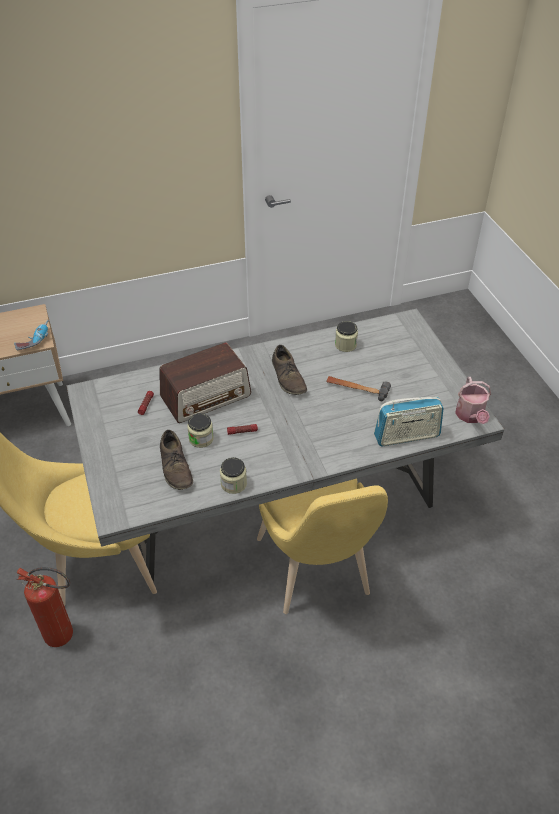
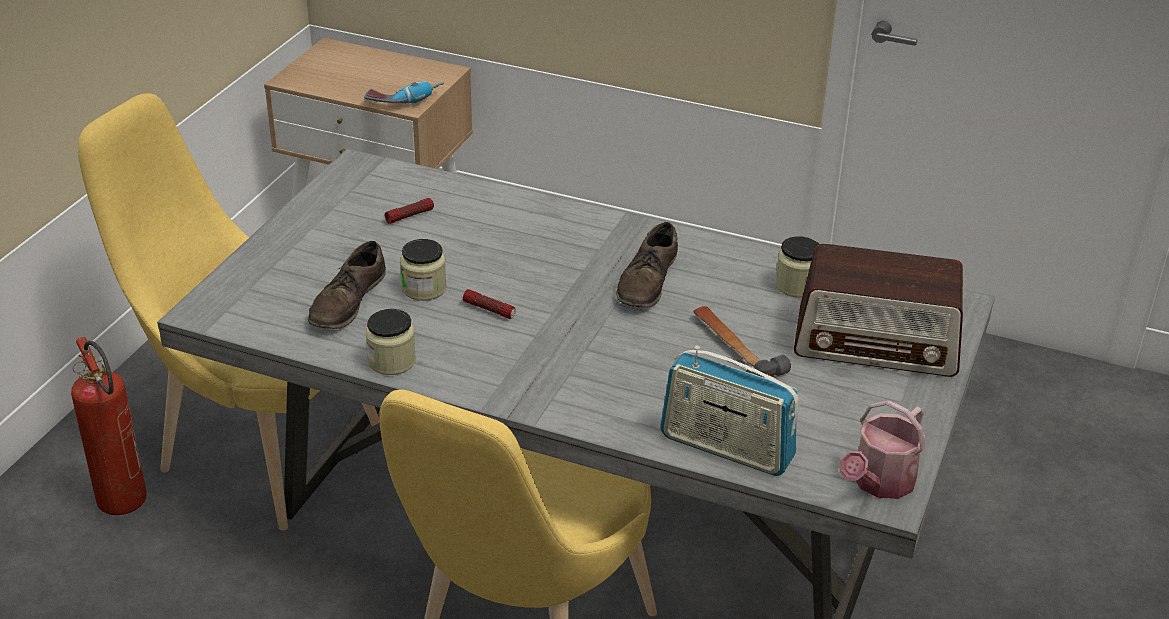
camera: 40 degrees right, 10 degrees down
(206, 396) = (500, 245): radio -> radio (877, 342)

